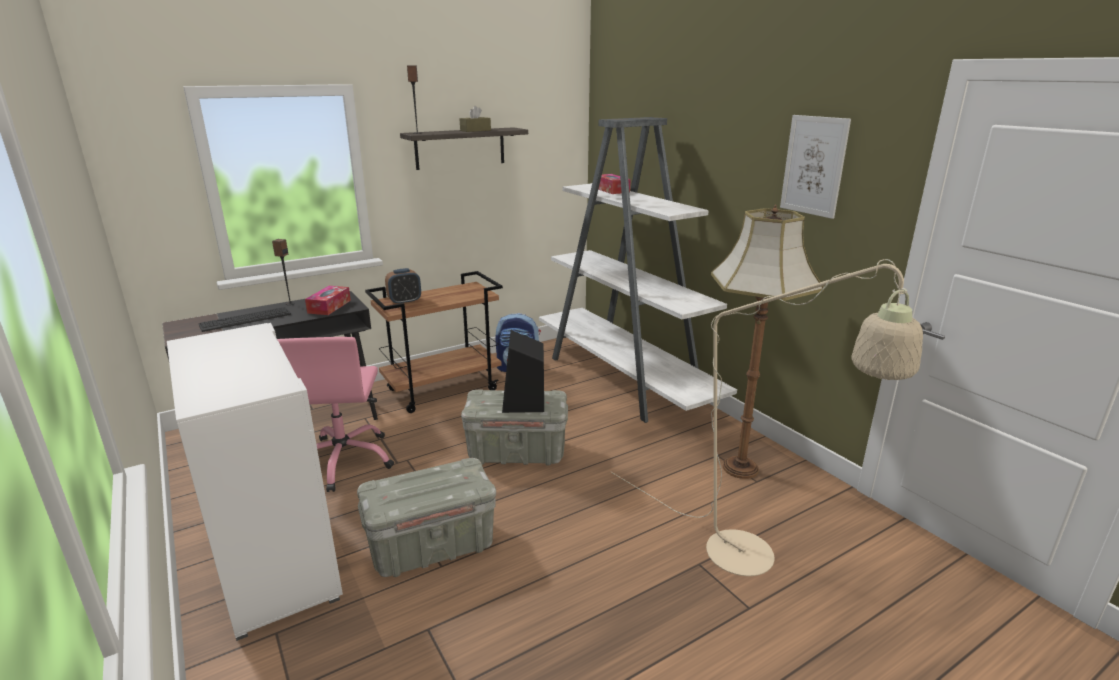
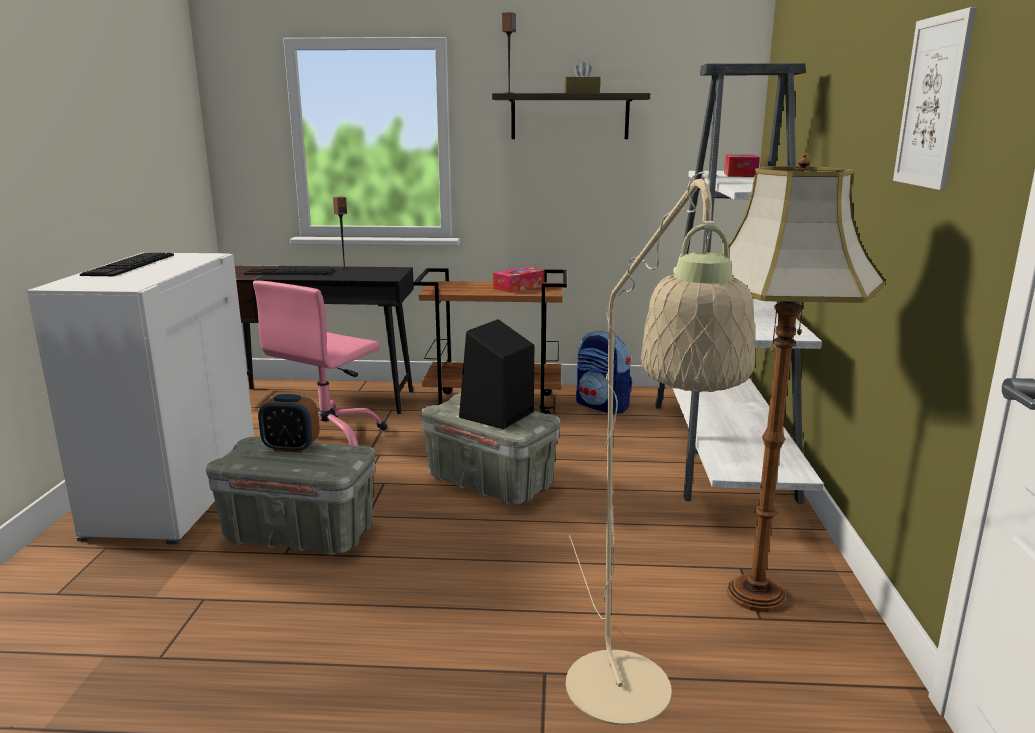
camera: 35 degrees right, 5 degrees down
(201, 360) = (130, 264): none -> keyboard
(329, 306) = (369, 274): tissue box -> tissue box (519, 287)
(405, 301) = (457, 286): alarm clock -> alarm clock (291, 448)

